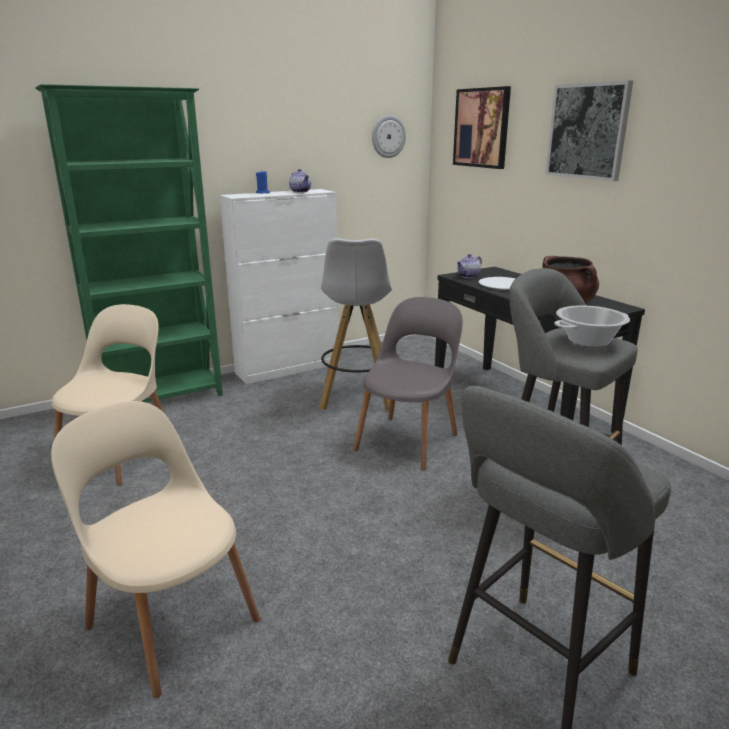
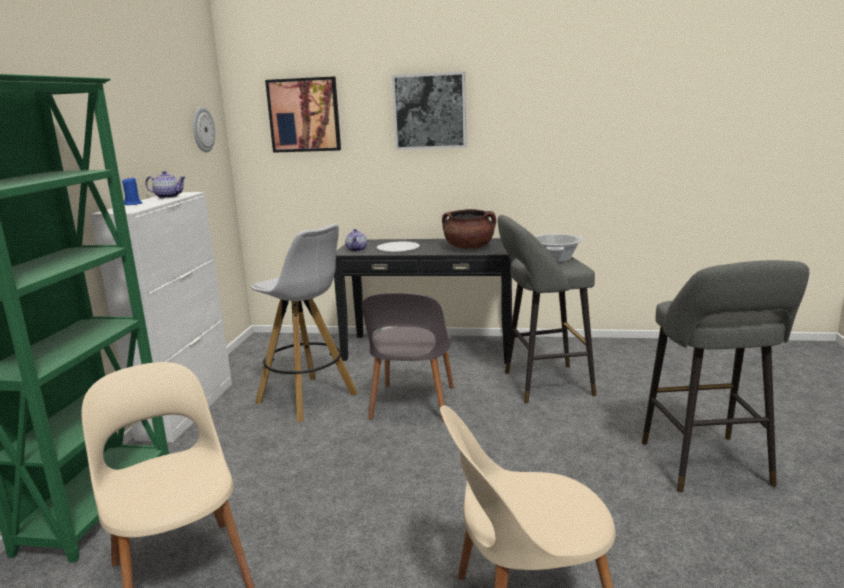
camera: 50 degrees left, 5 degrees down
(408, 440) = (412, 405): grey chair -> grey chair turned 150 degrees counterclockwise

